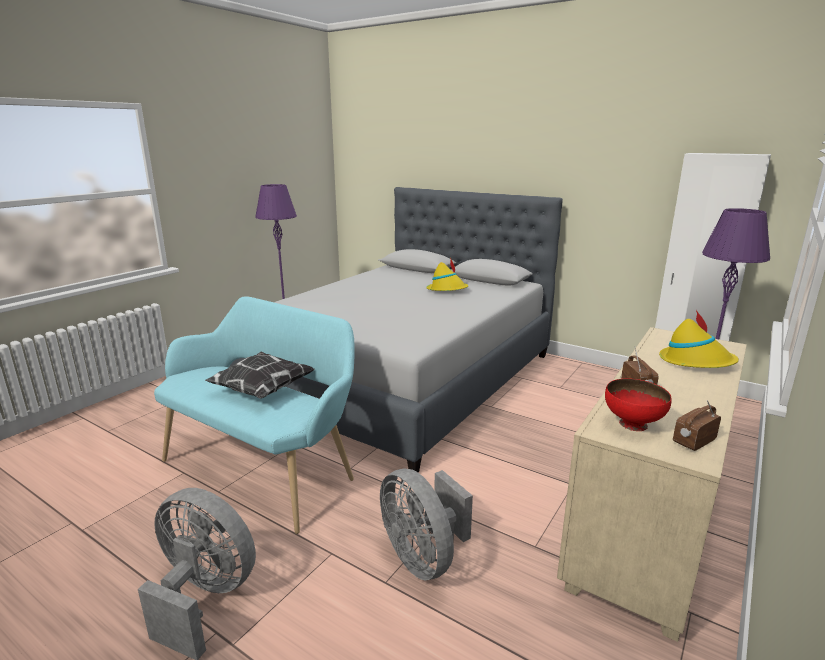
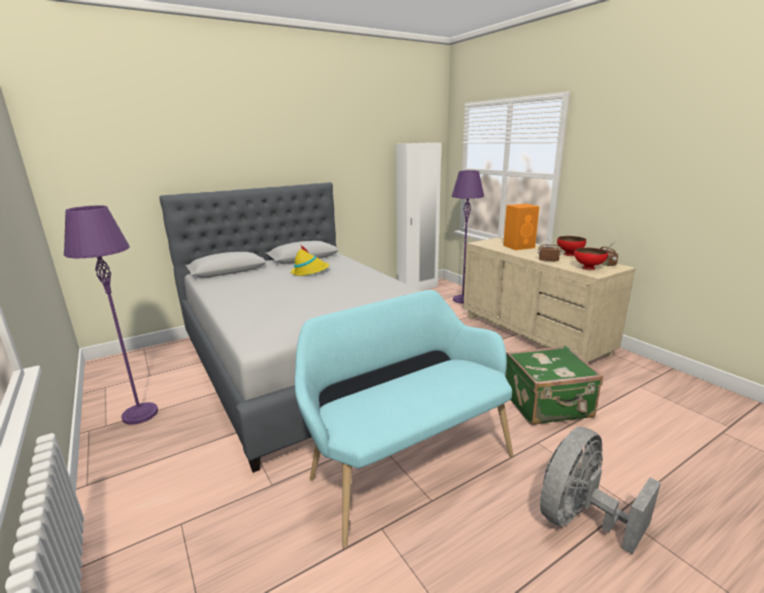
camera: 65 degrees left, 0 degrees up
(262, 390) = (416, 382): pillow -> none
(423, 557) = (548, 405): grey fan -> green suitcase
(696, 362) = (519, 246): yellow hat -> orange speaker
(714, 405) = (569, 254): none -> red bowl

